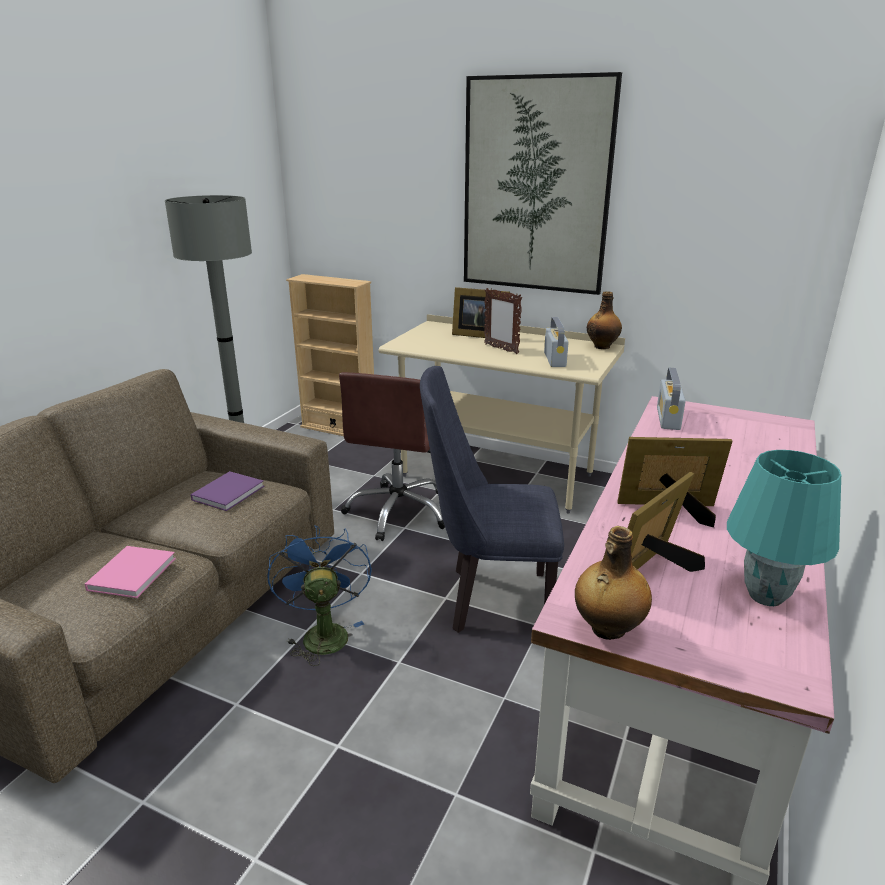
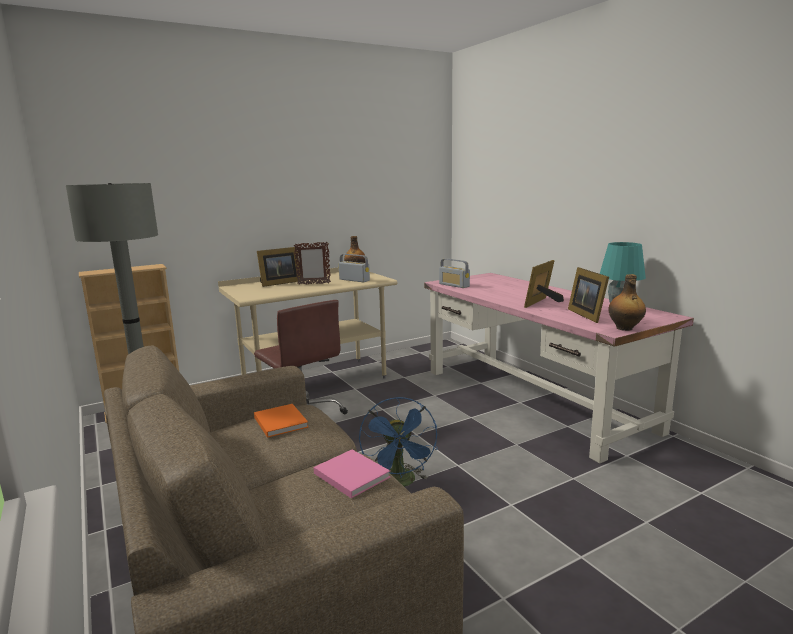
camera: 55 degrees left, 10 degrees down
(230, 492) = (280, 421): purple book -> orange book
(323, 632) = (401, 483): blue fan -> blue fan turned 120 degrees counterclockwise
(489, 600) = (433, 423): blue chair -> none
(536, 187) = (292, 175): picture -> none

